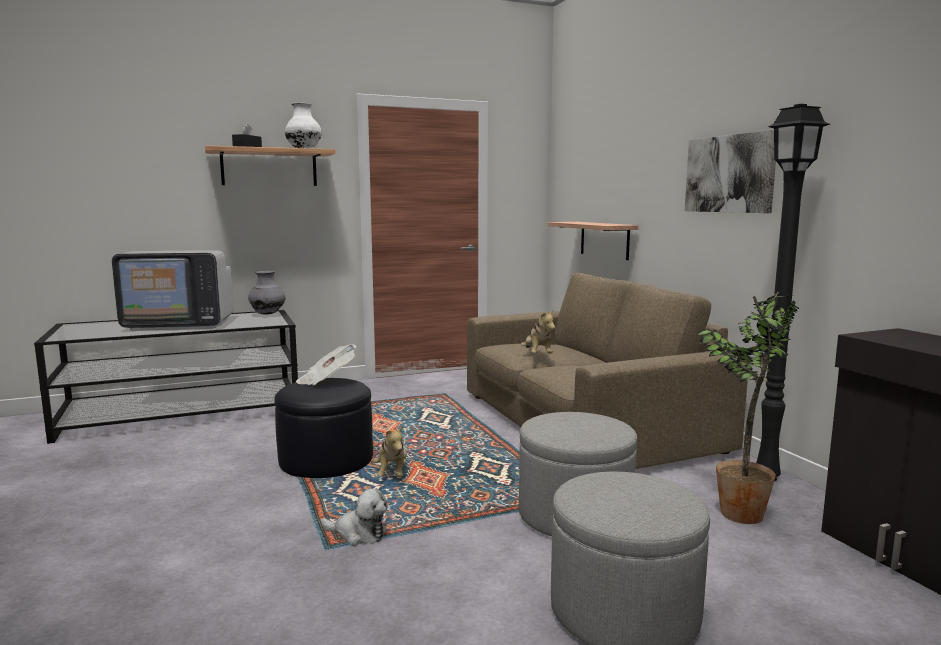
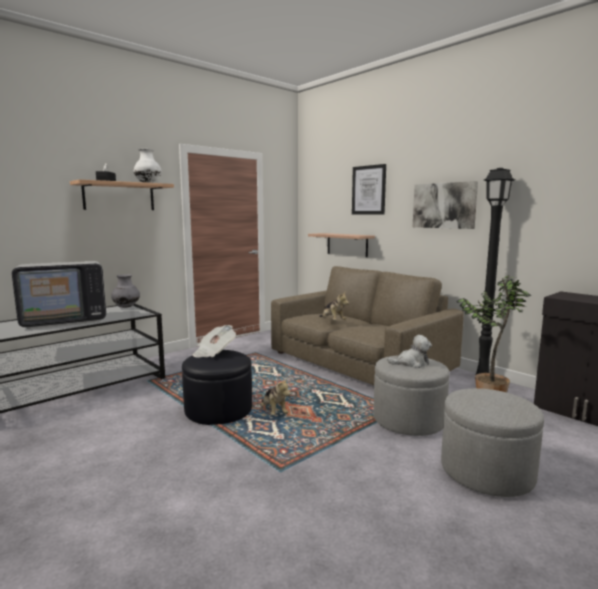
camera: 20 degrees left, 0 degrees up
(358, 534) = (292, 457): plush toy -> plush toy (411, 363)
(632, 152) = (368, 190): none -> picture

